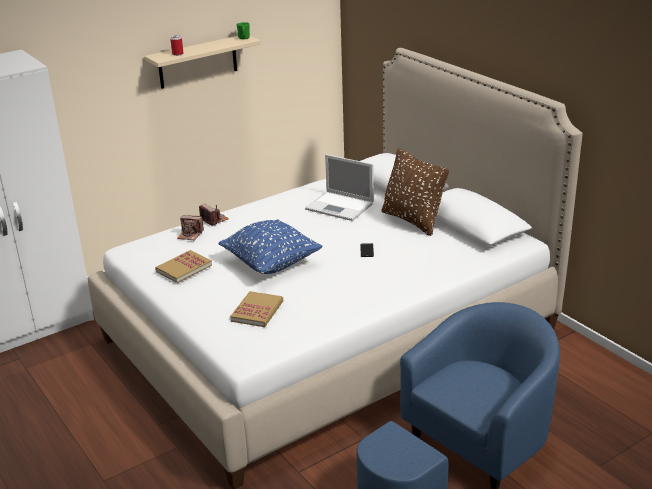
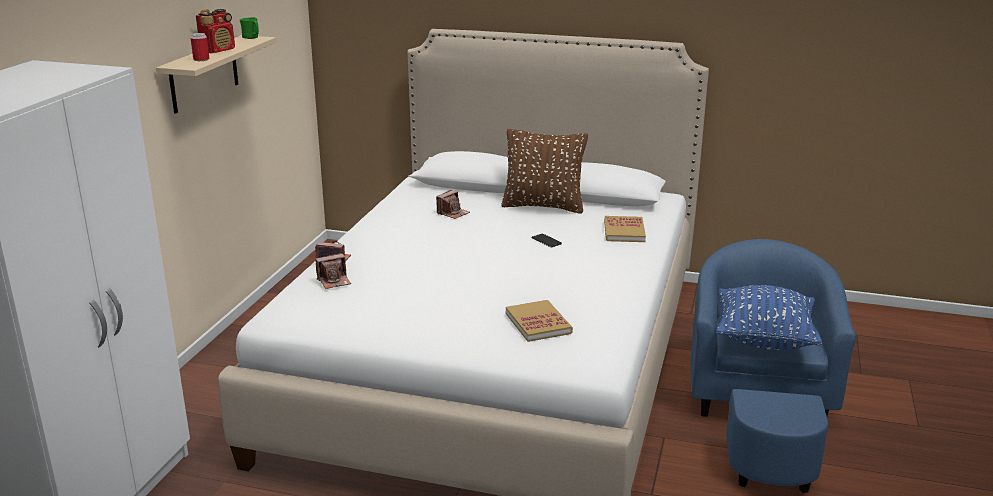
camera: 40 degrees left, 5 degrees down
(184, 268) = (386, 313): book -> book (624, 231)
(202, 47) = (218, 50): none -> radio
(271, 263) = (472, 280): blue pillow -> blue pillow (764, 339)
(341, 206) = (453, 213): laptop -> camera

